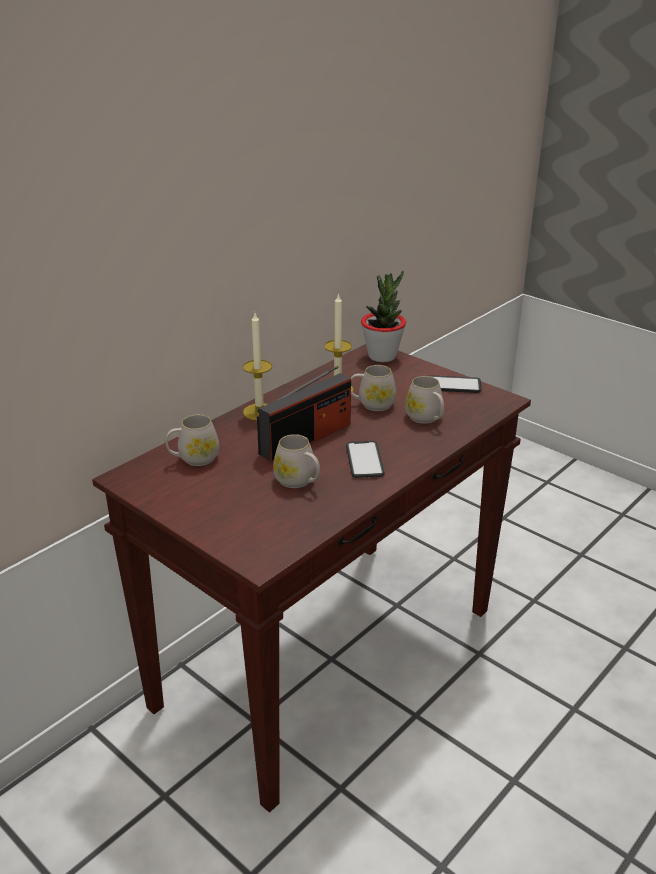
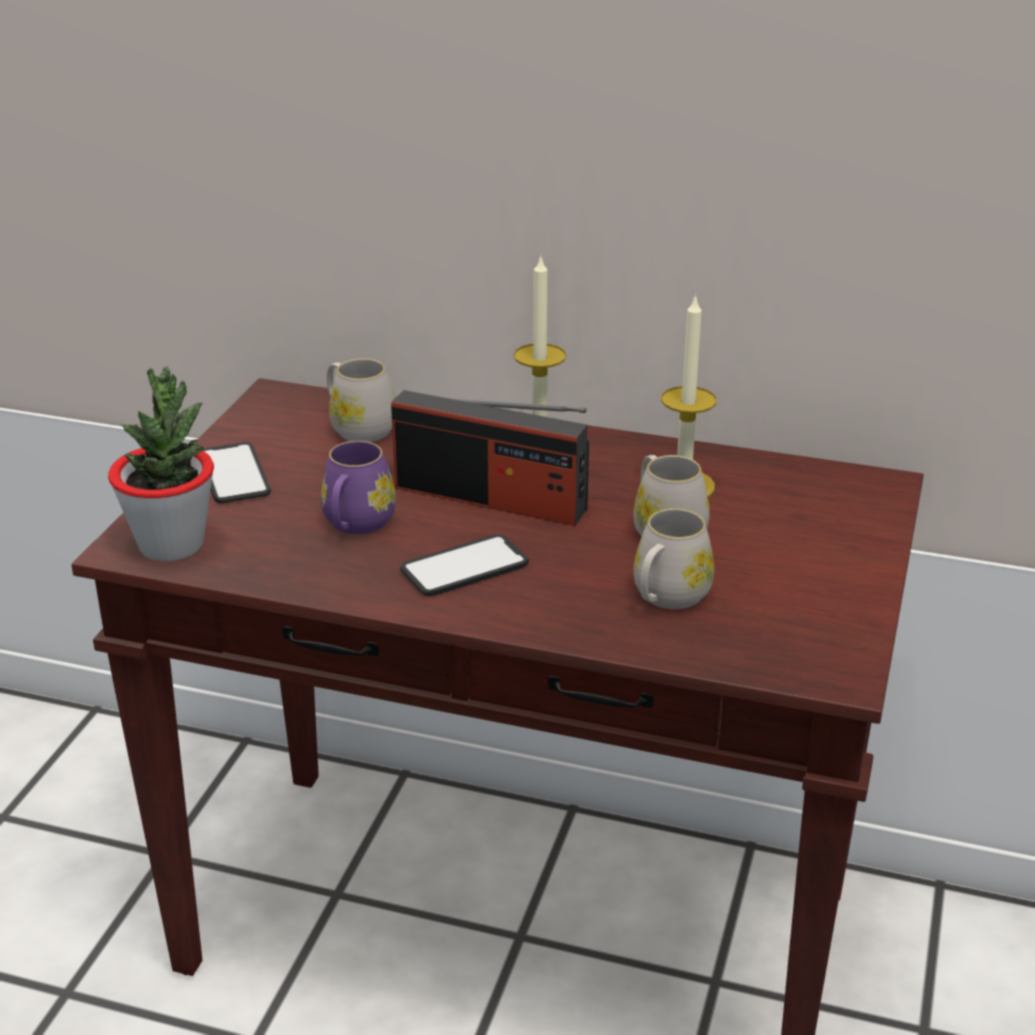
camera: 65 degrees right, 0 degrees up
(299, 481) = (355, 525): white mug -> purple mug
(382, 356) = (867, 497): potted plant -> potted plant (172, 545)
(453, 385) = (834, 600): phone -> phone (234, 474)

